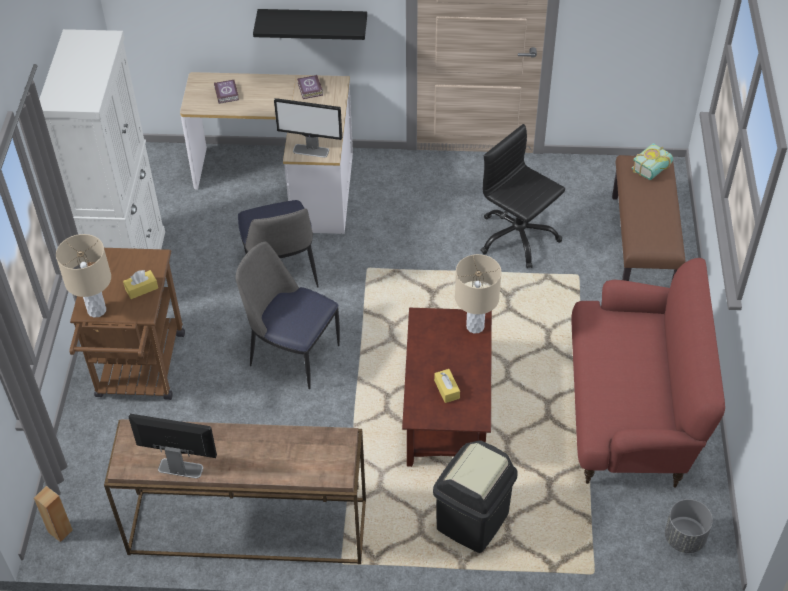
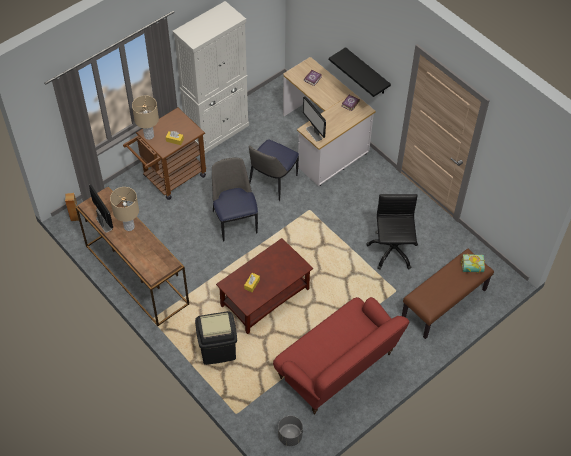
camera: 45 degrees right, 5 degrees up
(475, 326) = (297, 269): beige table lamp -> beige table lamp (129, 227)

